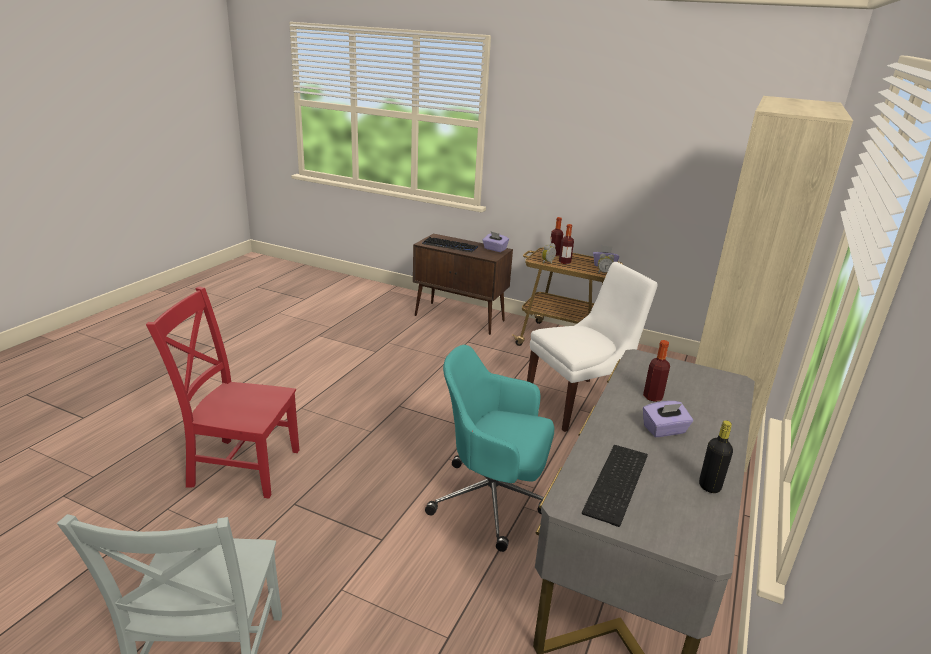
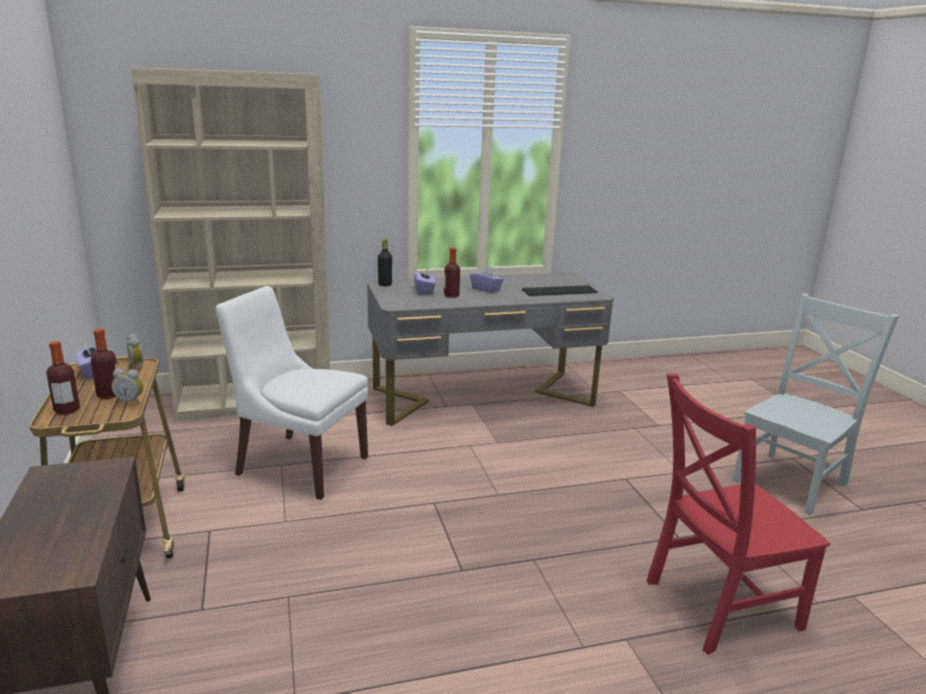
camera: 130 degrees left, 5 degrees down
(240, 466) = (716, 605): red chair -> red chair turned 105 degrees clockwise
(450, 246) = (69, 533): keyboard -> none
(492, 501) = (513, 455): turquoise office chair -> none
(494, 249) = (50, 480): purple tissue box -> purple tissue box (424, 291)
(709, 486) = (519, 278): black bottle -> black bottle (385, 284)

